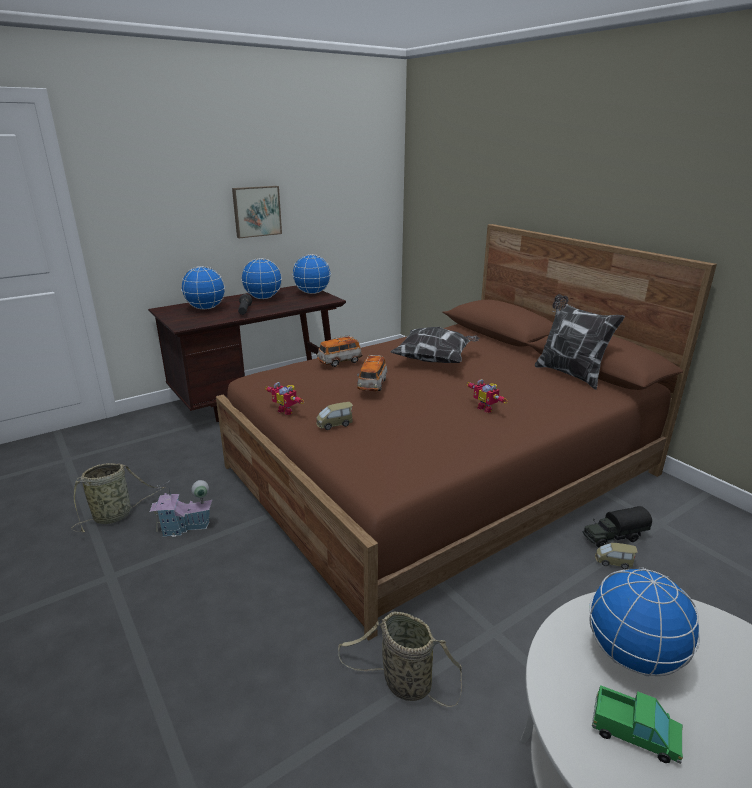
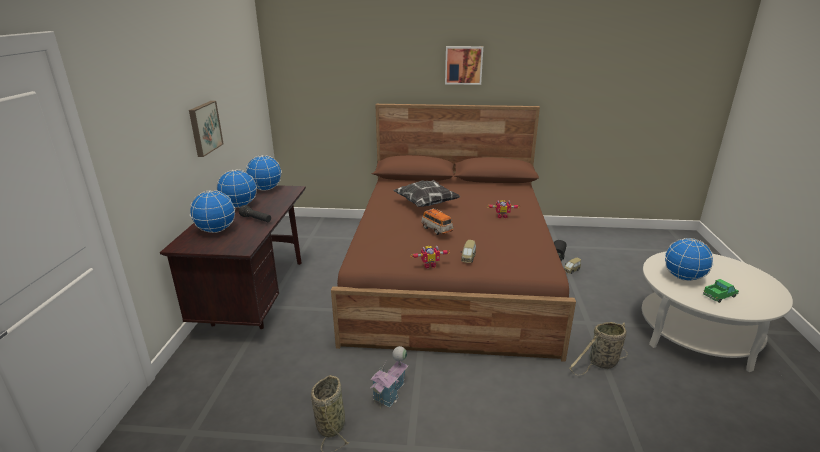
camera: 50 degrees left, 0 degrees up
(339, 362) = (386, 226): toy car -> none
(569, 374) = (490, 185): pillow -> none
(607, 177) = (463, 65): none -> picture

